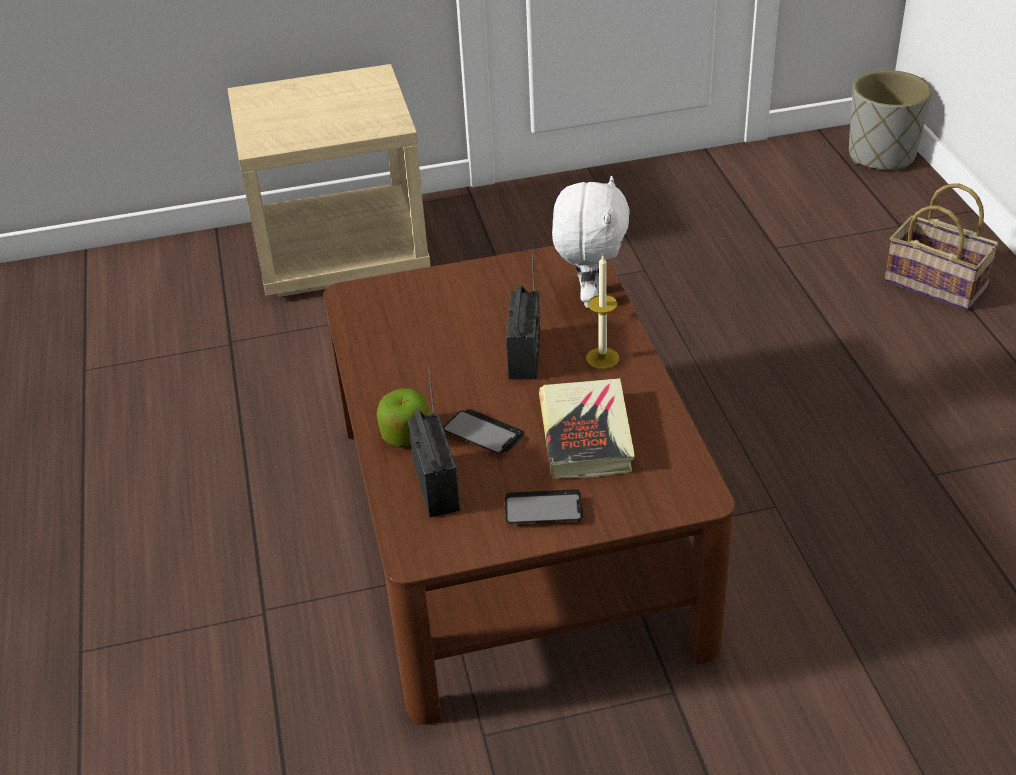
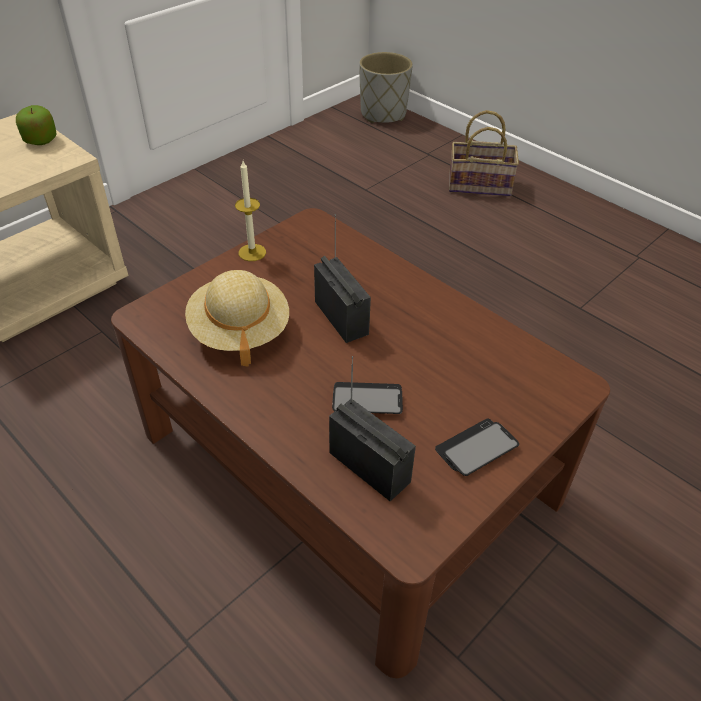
camera: 35 degrees left, 5 degrees up
(405, 435) = (301, 429): apple -> apple (40, 140)
(423, 335) = (239, 330): none -> beige hat
(586, 435) = (450, 367): book -> none
(589, 297) = (350, 252): white plush toy -> none
(602, 358) = (404, 298): candle -> candle (252, 252)

